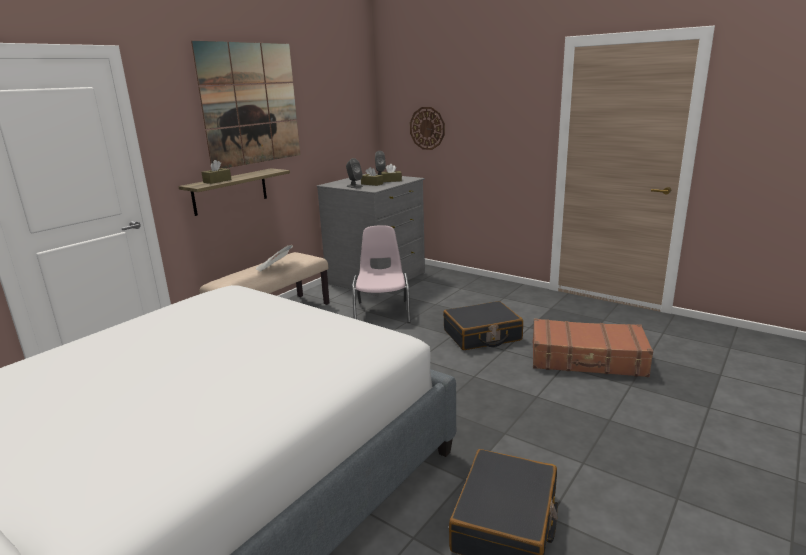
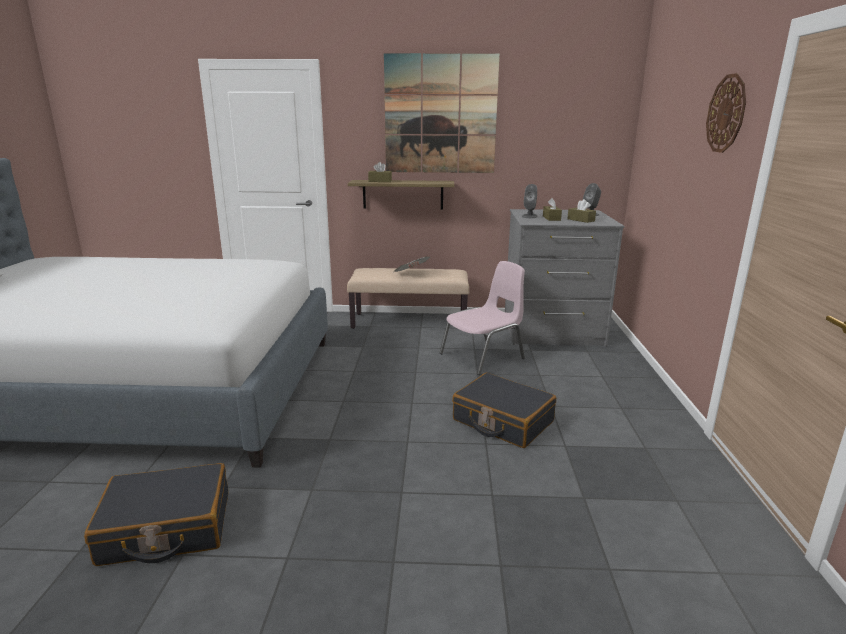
camera: 55 degrees right, 0 degrees up
(427, 128) = (659, 162): wall clock -> wall clock (726, 113)
(587, 359) = (532, 511): brown suitcase -> none

